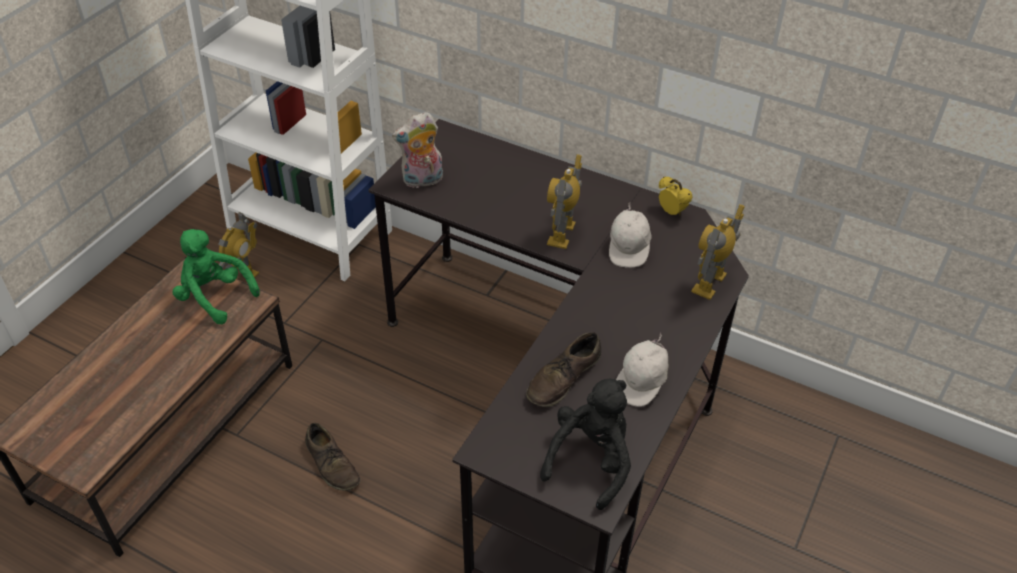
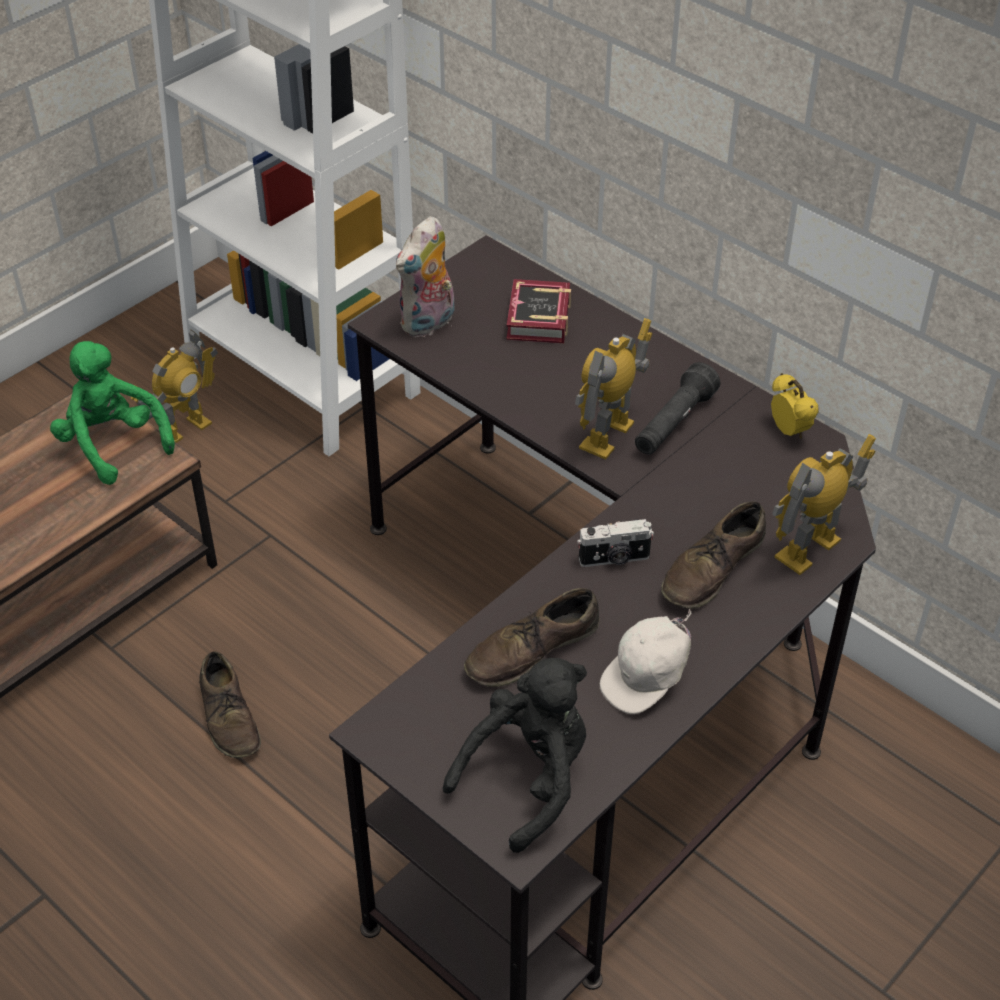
camera: 15 degrees right, 0 degrees up
(422, 181) = (429, 324): plush toy -> plush toy turned 45 degrees counterclockwise
(490, 168) = (536, 321): none -> book
(594, 311) = (614, 559): none -> camera
(600, 219) = (673, 424): none -> black flashlight
(629, 248) = (702, 475): white cap -> none
(656, 306) = (712, 569): none -> brown shoe

